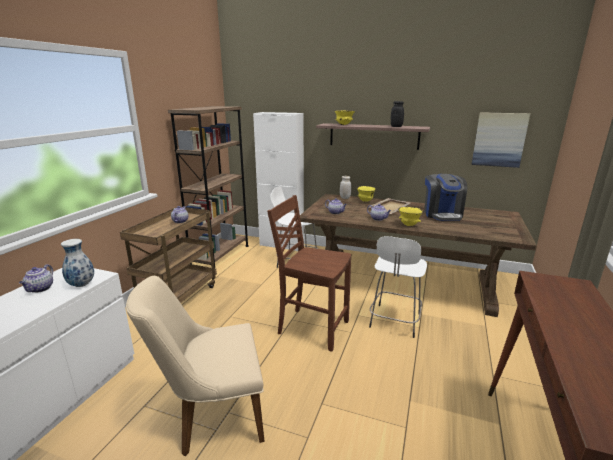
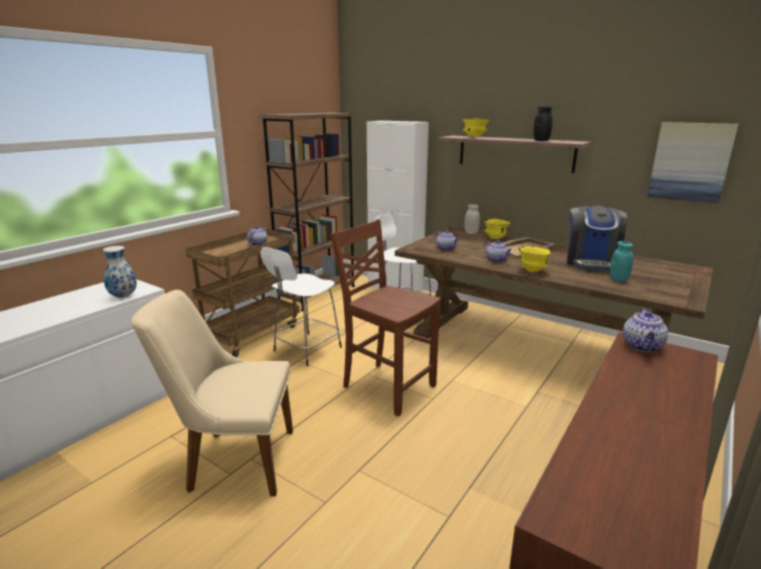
camera: 15 degrees right, 0 degrees up
(40, 289) = (85, 295): teapot -> teapot (642, 346)
(394, 321) = (496, 395): white stool -> white stool (305, 350)
(469, 226) = (618, 279): none -> turquoise jar

